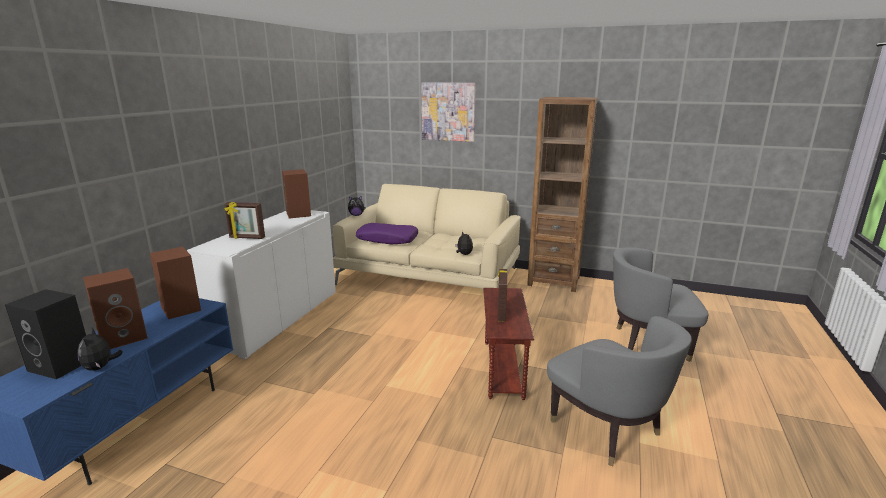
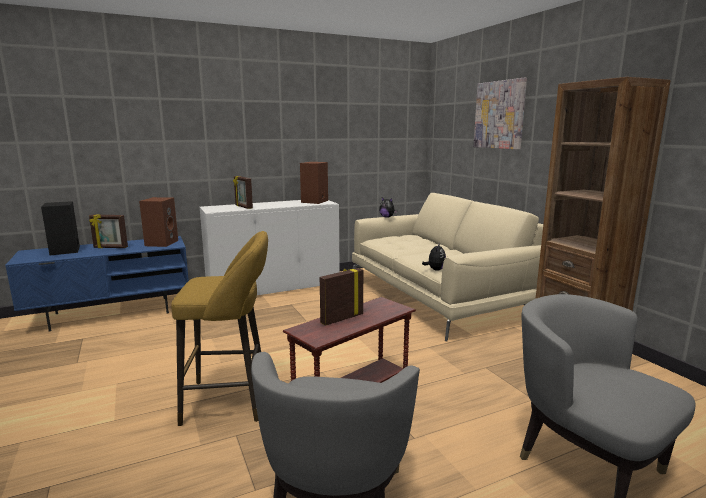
camera: 45 degrees right, 5 degrees down
(100, 367) = (70, 256): plush toy -> none
(124, 337) = (110, 248): brown speaker -> picture frame
(387, 239) = (396, 244): purple pillow -> none
(442, 419) = (232, 400): none -> yellow stool

